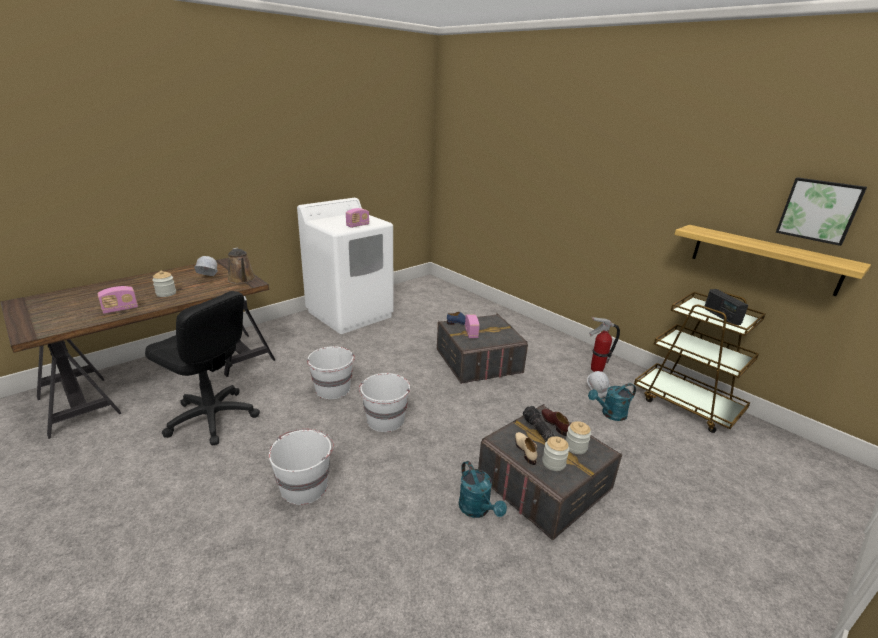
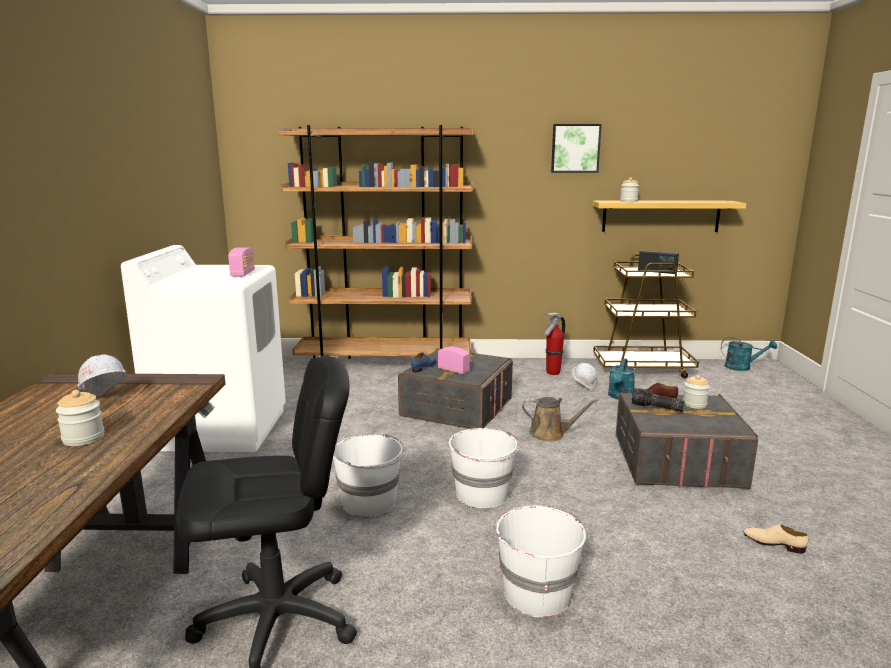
camera: 45 degrees left, 10 degrees down
(120, 309) = (58, 484): radio -> none
(242, 279) = (168, 383): brown watering can -> brown watering can (550, 434)
(477, 510) = (681, 505): turquoise watering can -> turquoise watering can (742, 367)
(492, 312) = (385, 365): none -> brown bookcase
(525, 450) = (677, 423): beige shoe -> beige shoe (773, 543)
(553, 463) = (707, 420): jar -> jar (628, 201)
(819, 210) = (691, 166): picture -> picture (575, 148)

